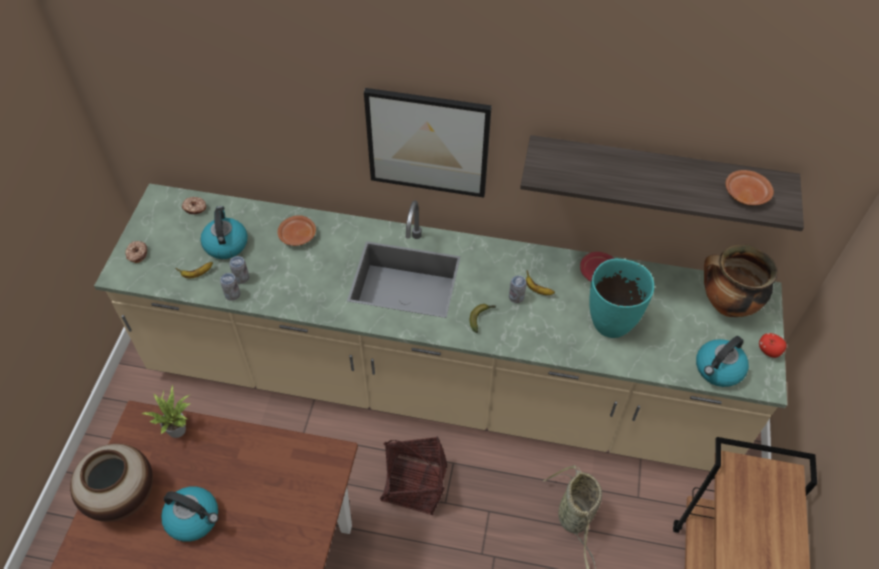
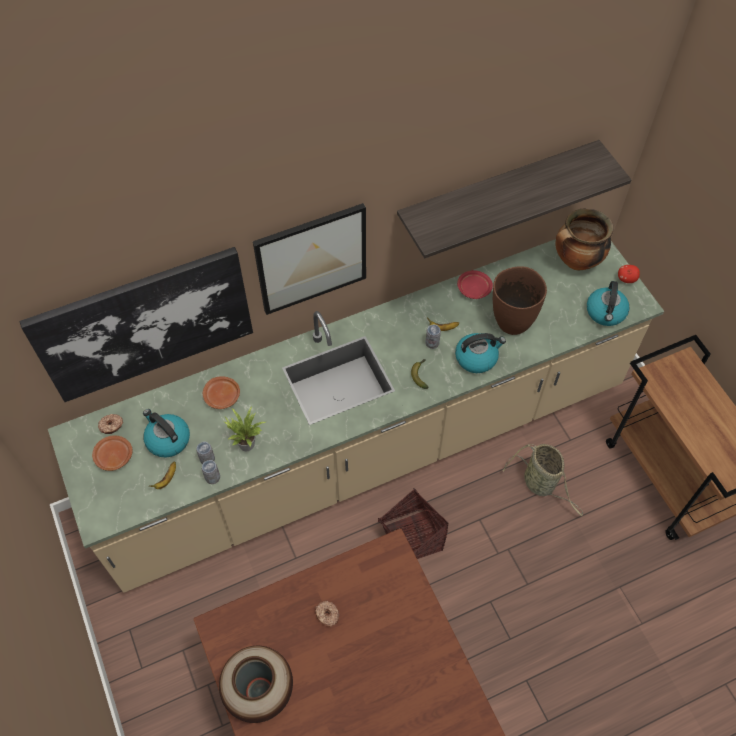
camera: 35 degrees left, 5 degrees up
(137, 254) = (97, 496): donut -> donut (327, 615)
(178, 428) = (255, 610): potted plant -> potted plant (246, 442)
(194, 518) = (330, 666): kettle -> kettle (476, 358)
(250, 123) = (145, 324): none -> picture
(610, 322) = (511, 322): turquoise vase -> brown vase
(745, 193) = (577, 174): brown plate -> brown plate (113, 456)

